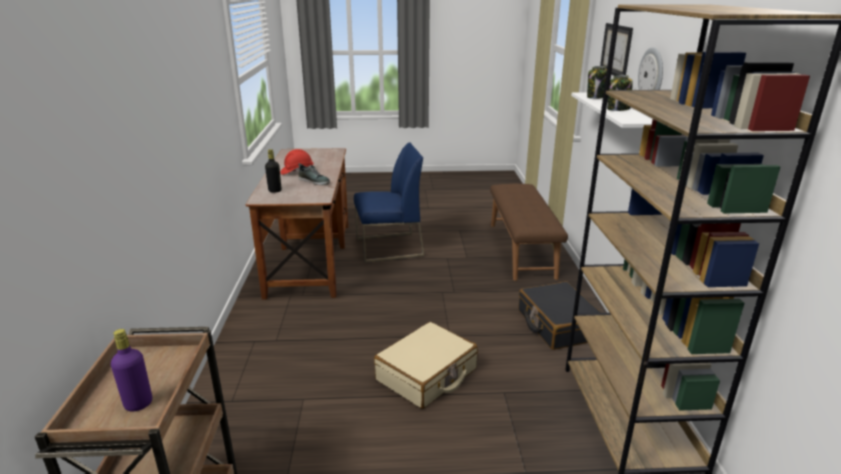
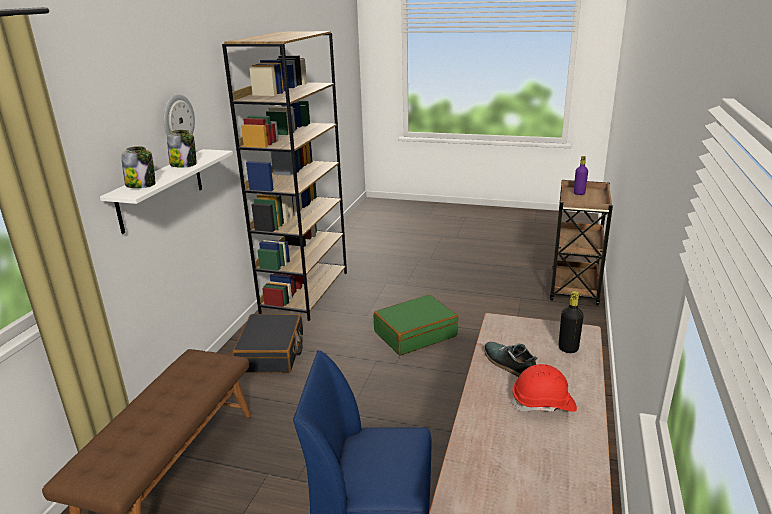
camera: 160 degrees left, 0 degrees up
(427, 375) = (415, 334): beige suitcase -> green suitcase
(616, 50) = (108, 129): picture -> none

